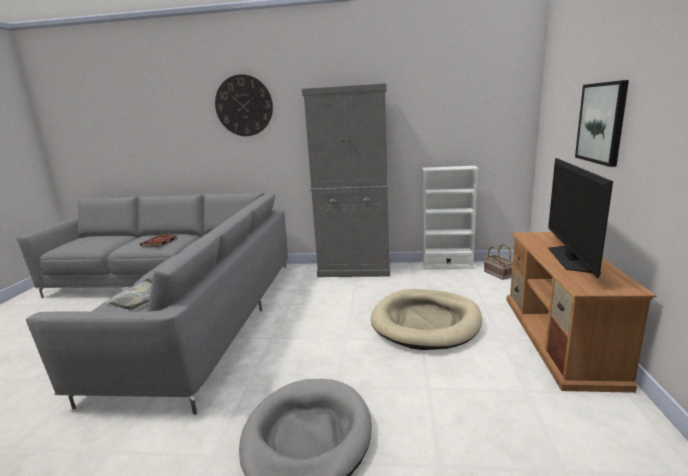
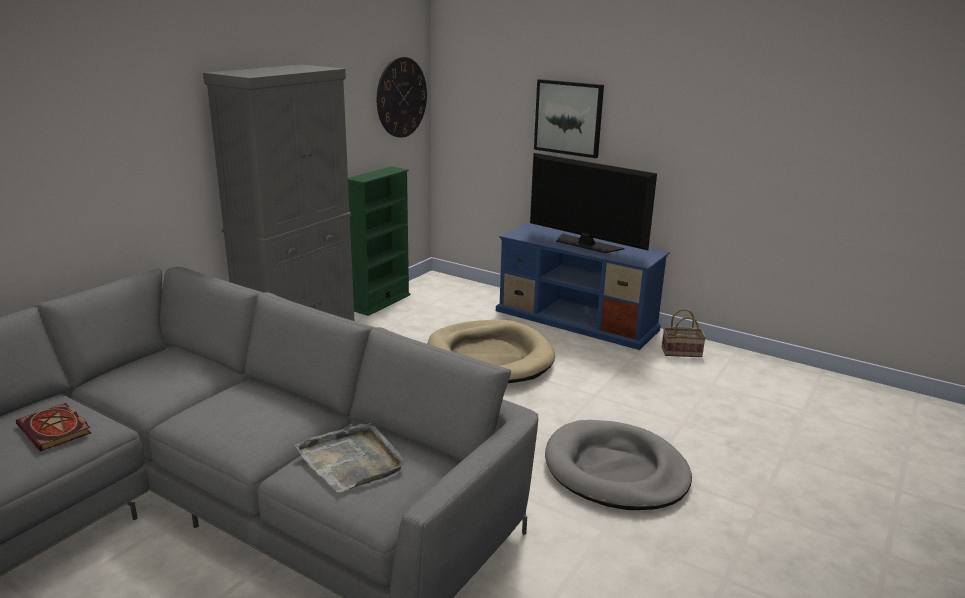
camera: 65 degrees left, 5 degrees up
(244, 105) = (87, 105): wall clock -> wall clock (401, 97)
(447, 265) = (381, 302): white bookcase -> green bookcase
(499, 274) = (441, 291): basket -> basket (682, 352)
(560, 338) = (577, 320): brown tv stand -> blue tv stand

